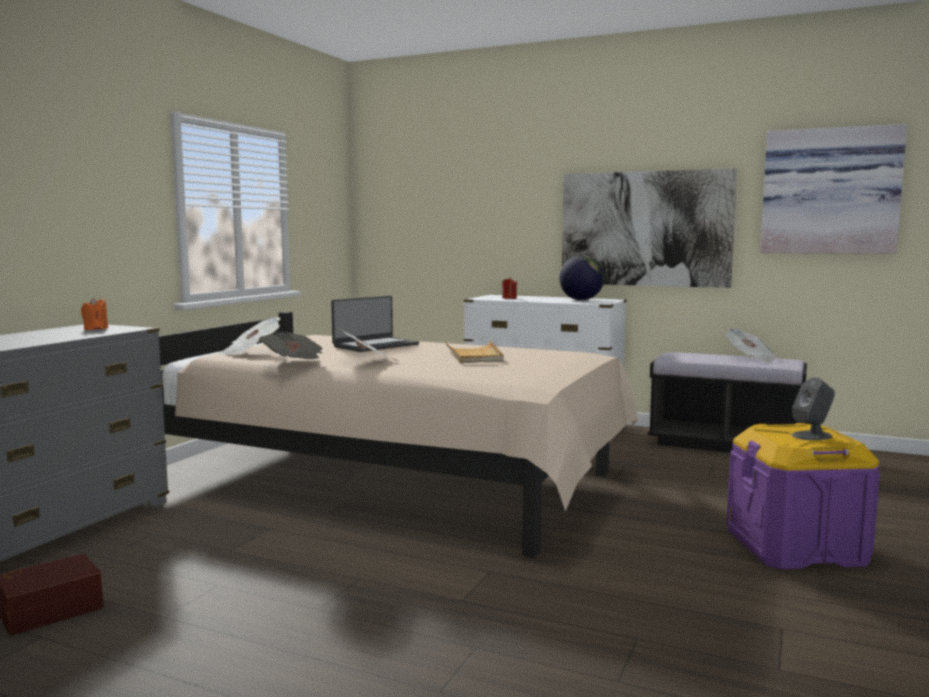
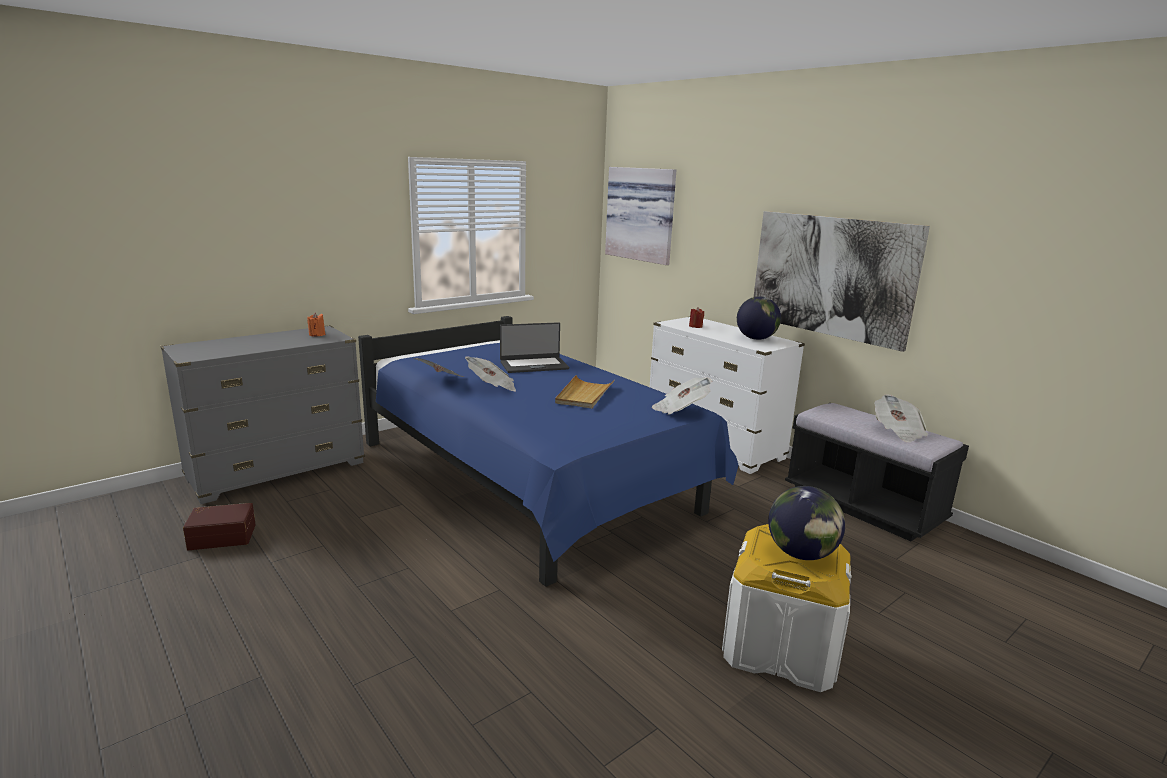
camera: 25 degrees right, 10 degrees up
(250, 353) = (435, 360): newspaper -> newspaper (680, 410)
(397, 482) = (530, 480): beige bed -> blue bed
(796, 547) = (780, 647): purple storage box -> white storage box
(812, 436) = (801, 554): grey speaker -> globe
(830, 191) = (1028, 264): picture -> picture (642, 214)

